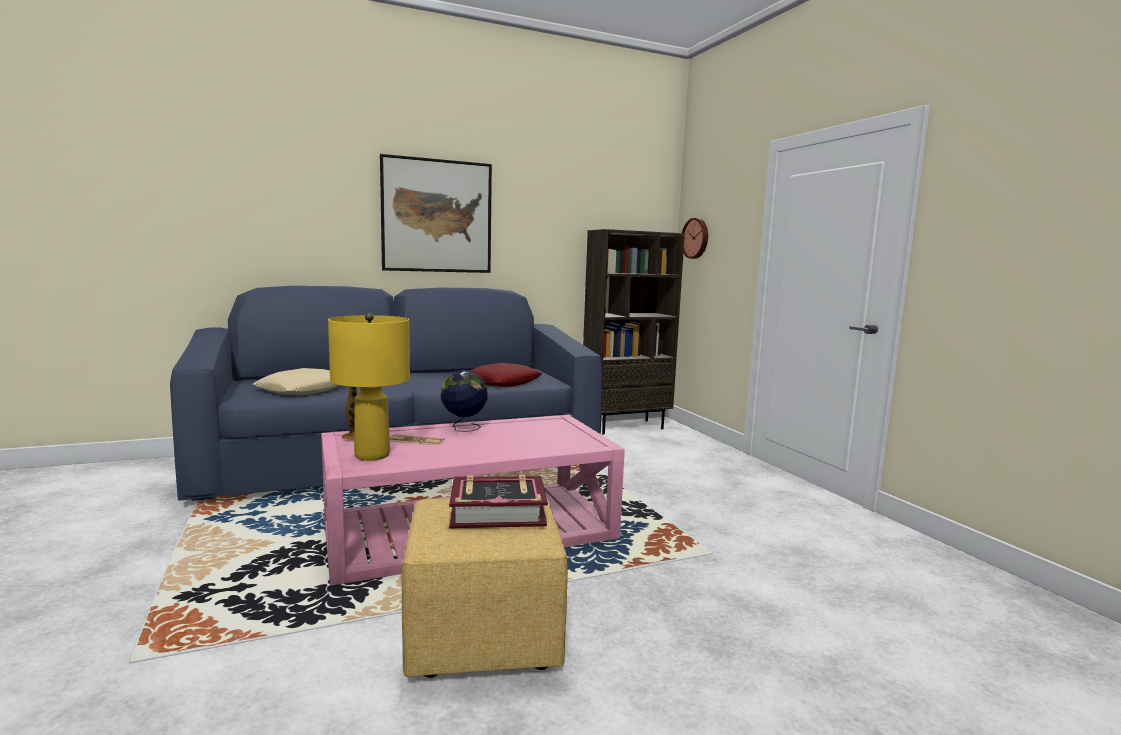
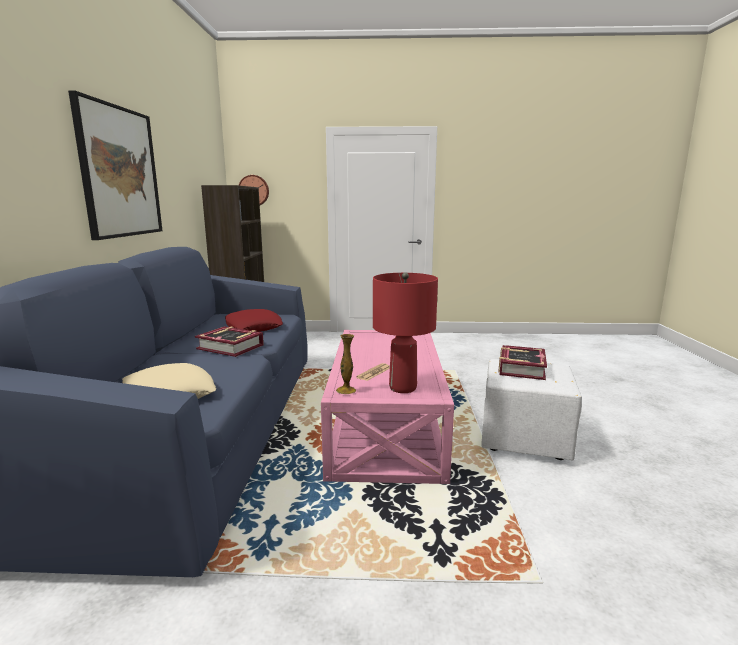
camera: 65 degrees left, 5 degrees up
(373, 455) = (403, 388): yellow table lamp -> red table lamp
(424, 384) = (230, 347): none -> book
(464, 428) = (355, 356): globe -> none
(482, 638) = (526, 440): yellow ottoman -> white ottoman

